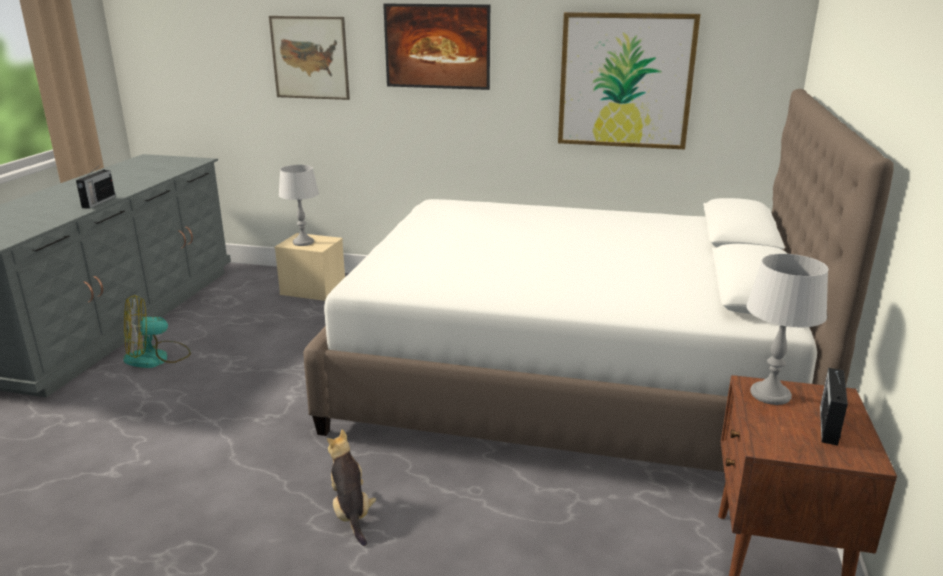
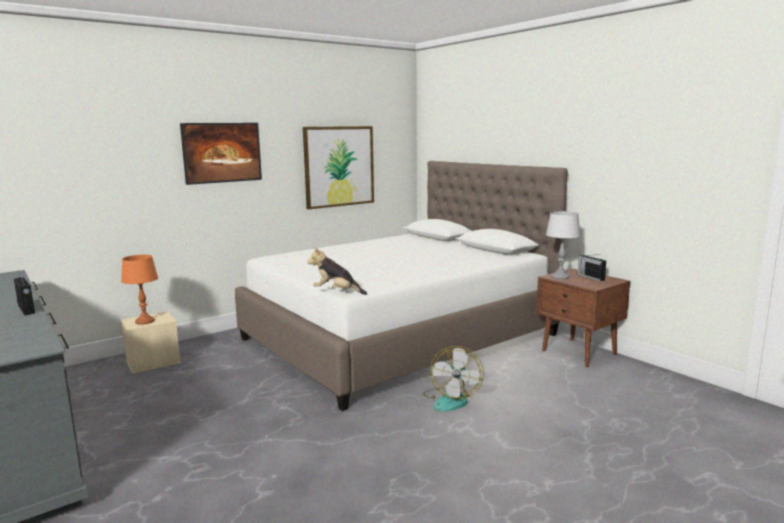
camera: 50 degrees left, 10 degrees down
(157, 357) = (124, 440): fan -> fan (451, 399)
(303, 242) = (145, 321): grey table lamp -> orange table lamp
(310, 58) = (114, 168): picture -> none
(351, 512) = (433, 422): plush toy -> plush toy (336, 292)

